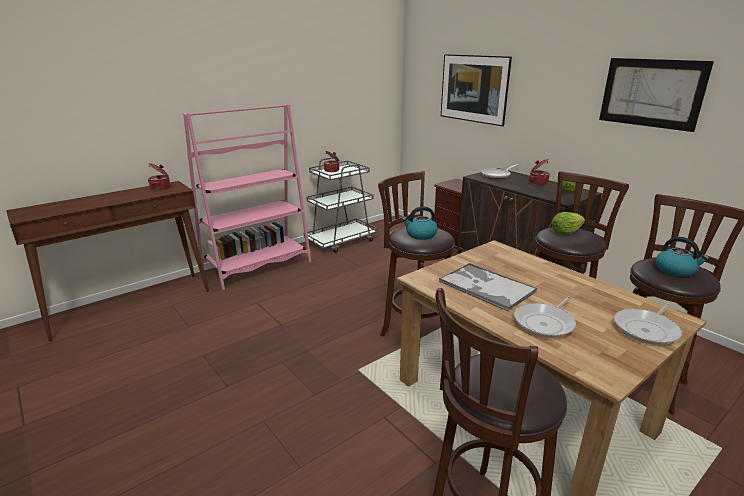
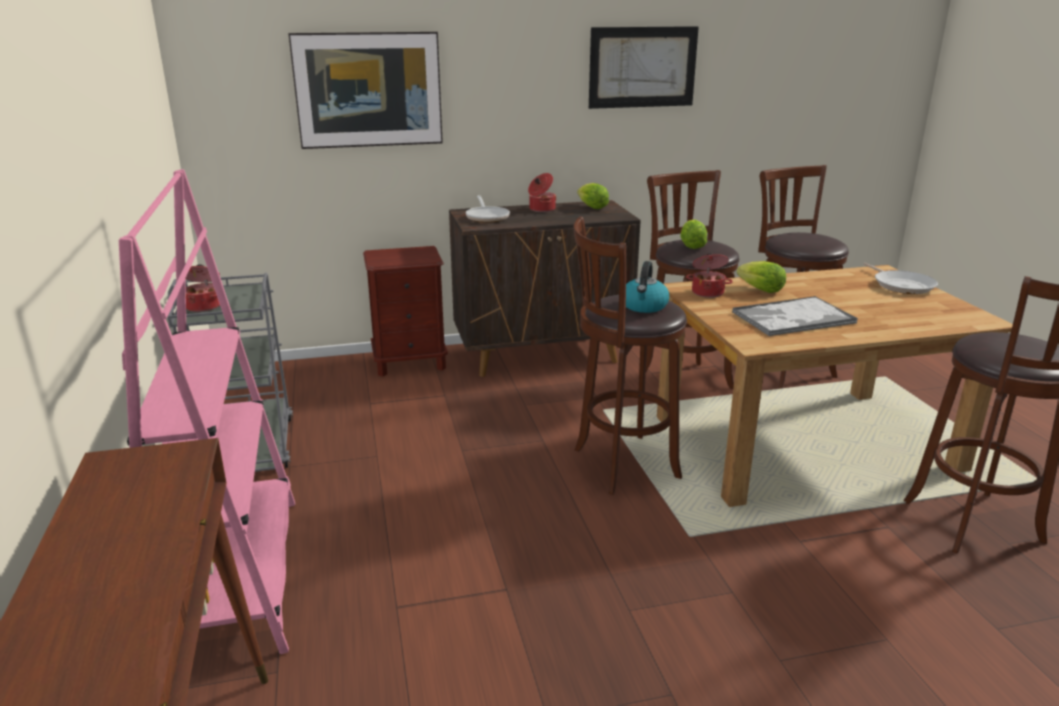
camera: 65 degrees left, 0 degrees up
(161, 187) = (123, 481): cooking pot -> cooking pot (708, 292)
(531, 271) = (761, 290): none -> lettuce
(545, 323) = (884, 315): frying pan -> none
(676, 270) = (811, 239): kettle -> none

